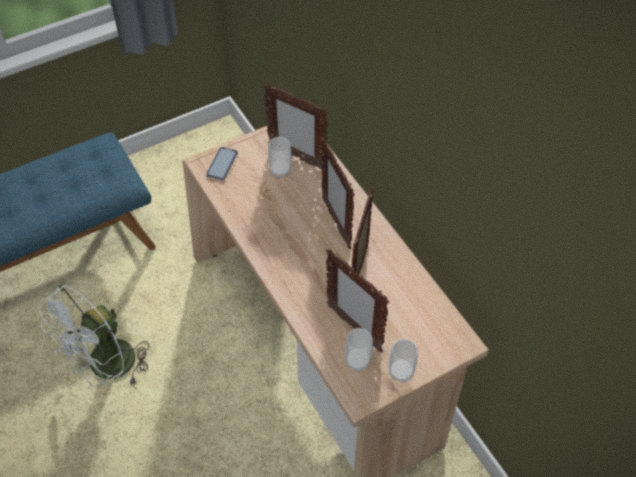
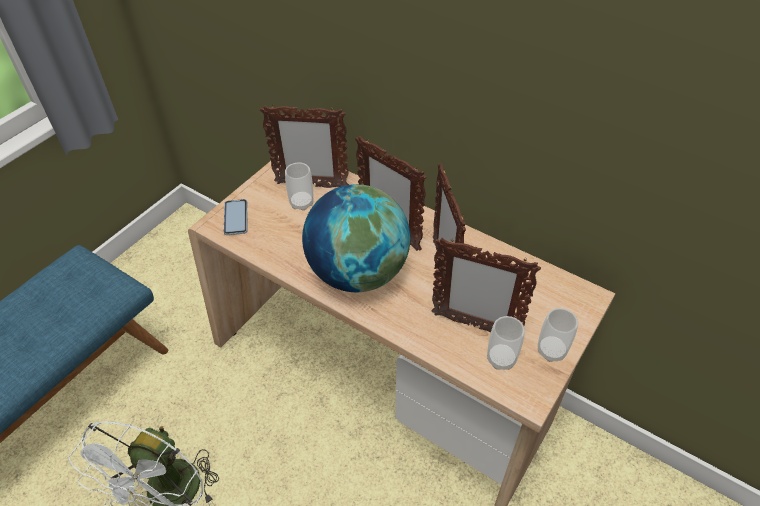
camera: 25 degrees left, 5 degrees down
(290, 248) = (358, 272): none -> globe

